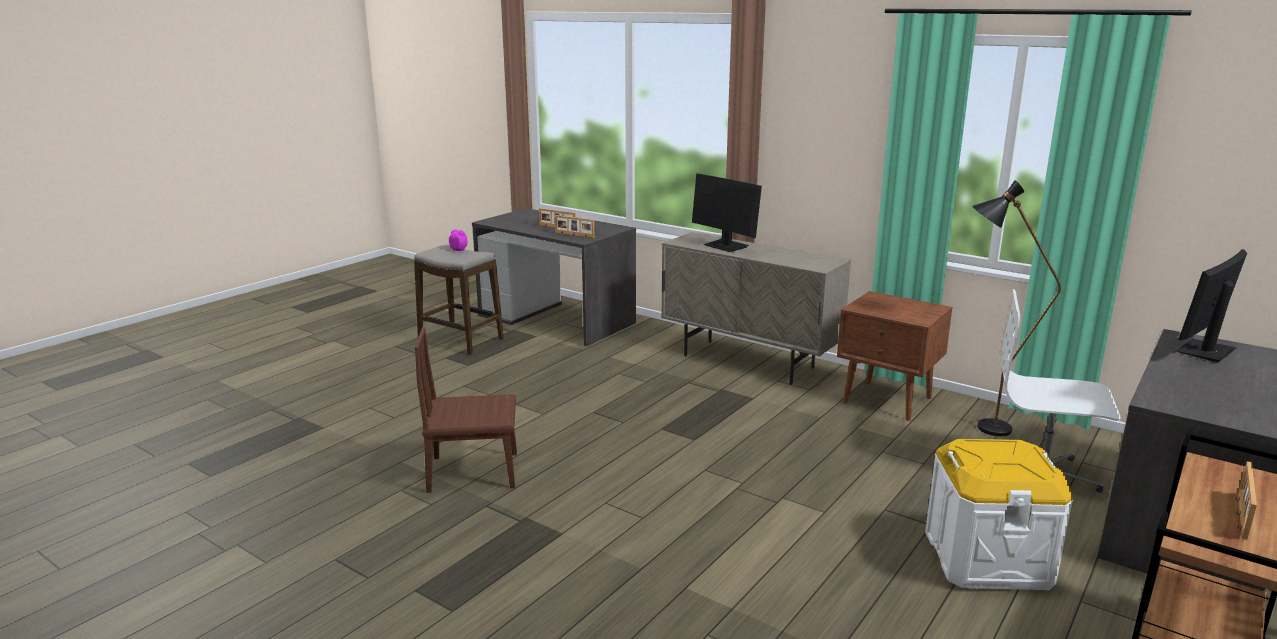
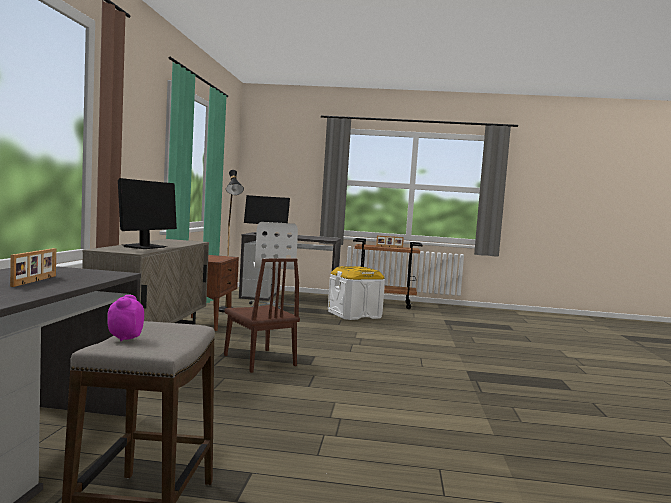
camera: 120 degrees left, 15 degrees down
(473, 472) = (457, 404): brown chair -> brown chair (259, 360)
(574, 235) = (88, 275): picture frame -> none

